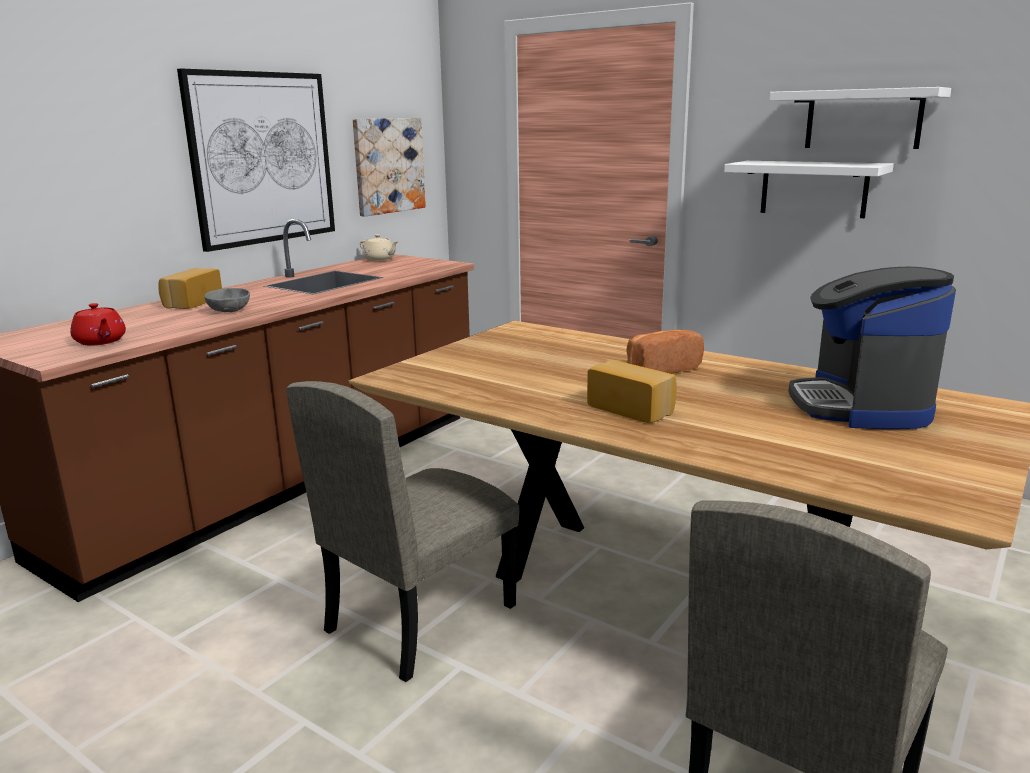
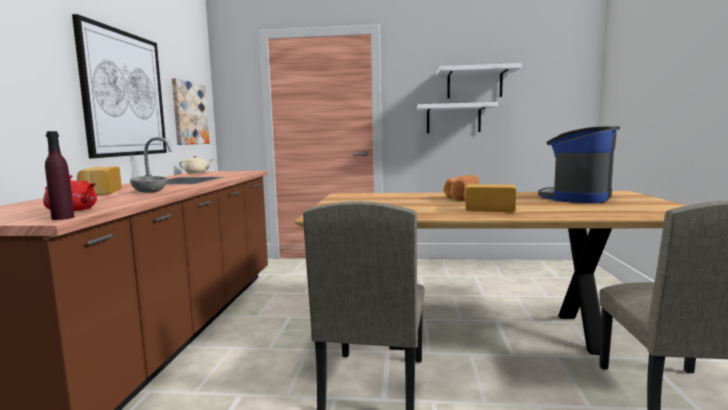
camera: 30 degrees left, 10 degrees down
(67, 357) = (63, 218): none -> purple bottle
(860, 406) = (576, 198): coffee machine -> coffee machine turned 60 degrees clockwise

